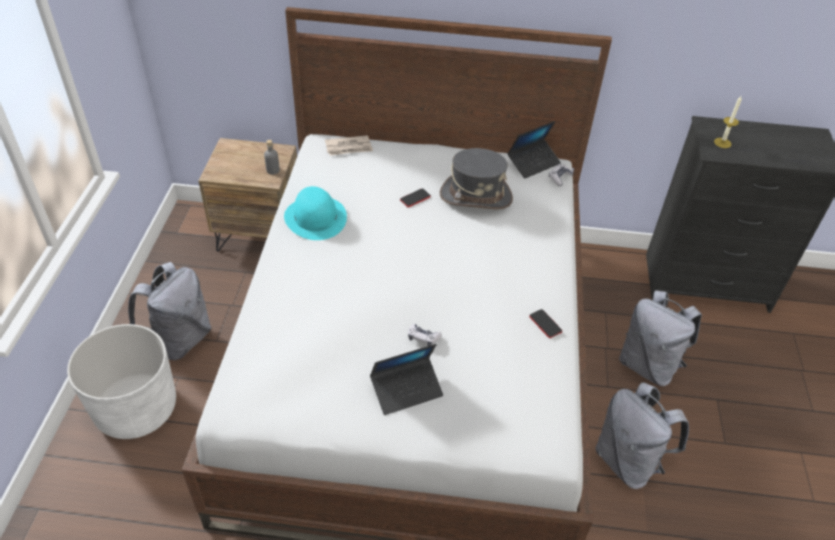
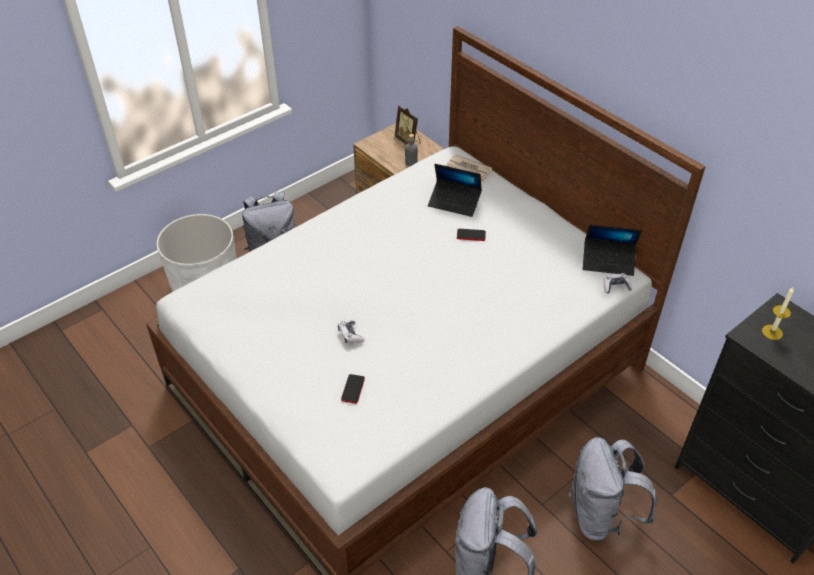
camera: 45 degrees right, 0 degrees up
(248, 153) = (408, 141): none -> picture frame
(315, 218) = (381, 209): turquoise hat -> none
(406, 390) = (297, 360): laptop -> laptop (454, 202)
(475, 196) = (521, 260): grey hat -> none
(545, 324) = (450, 385): phone -> phone (353, 389)

